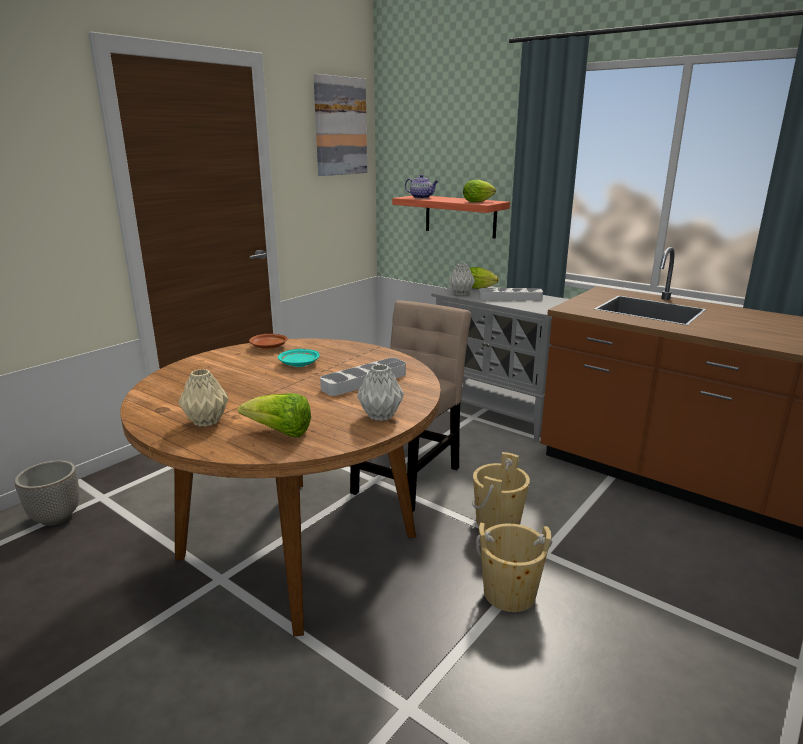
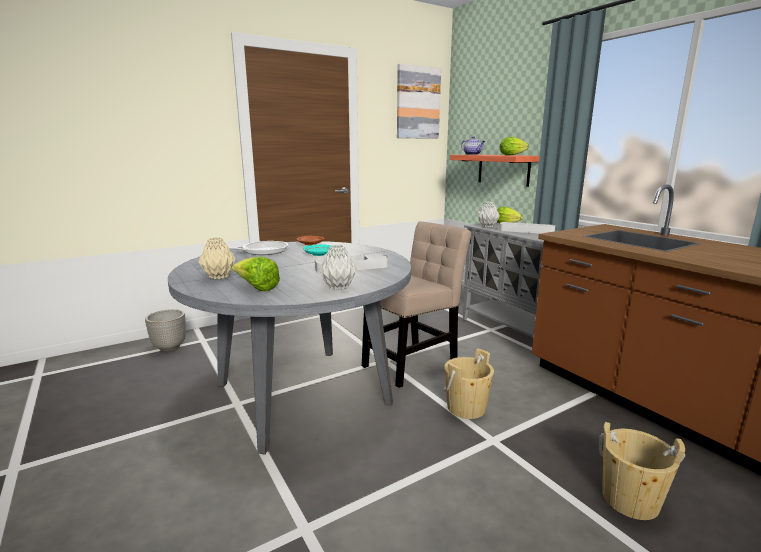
camera: 20 degrees right, 5 degrees down
(214, 368) = (261, 251): none -> frying pan
(298, 545) = (302, 393): brown dining table -> grey dining table
(509, 593) = (443, 464): beige bucket -> beige bucket (630, 499)

